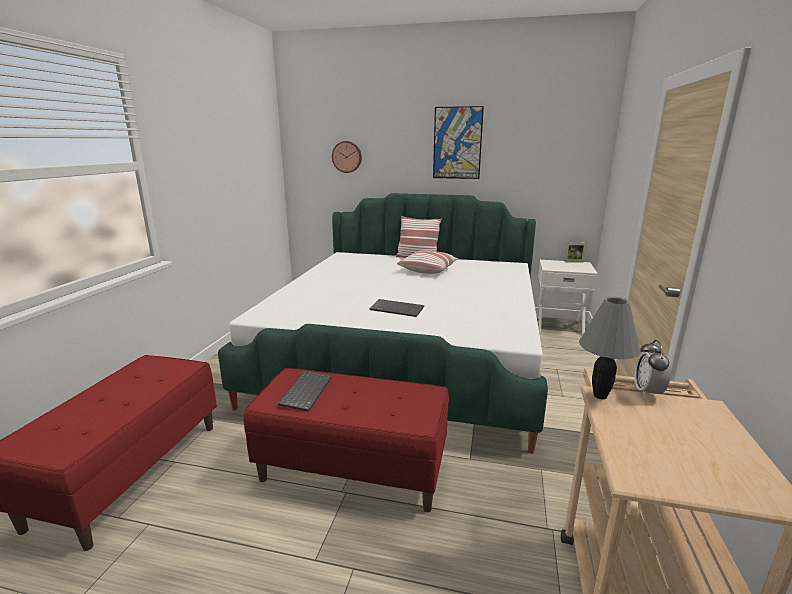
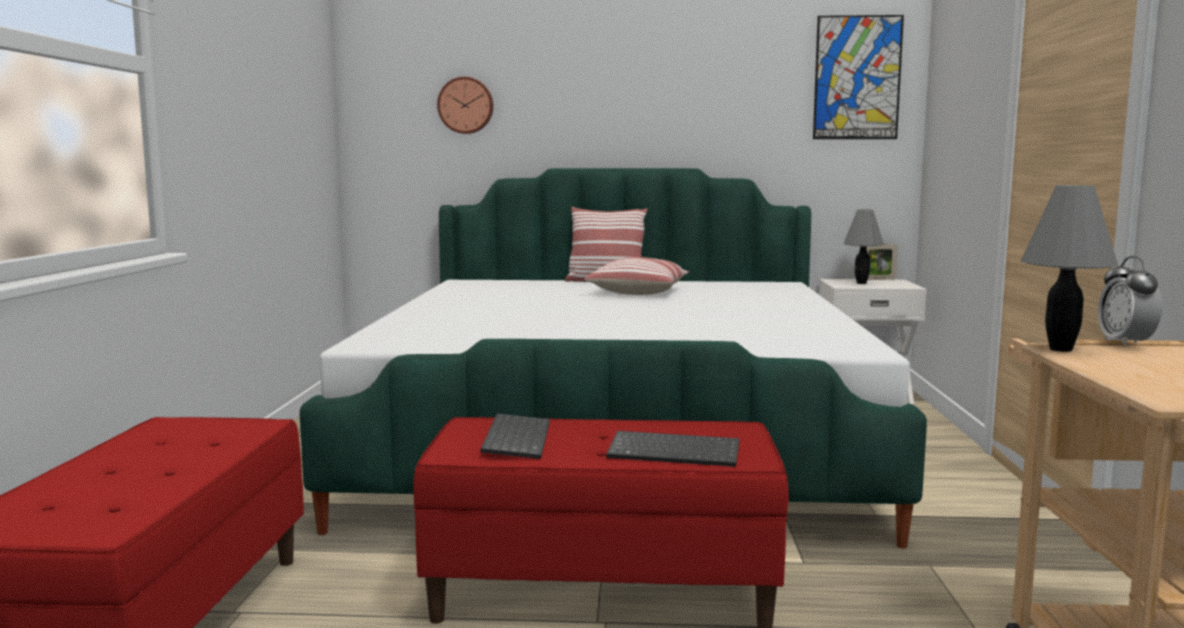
camera: 10 degrees left, 10 degrees down
(398, 309) = (625, 329): keyboard -> keyboard (676, 452)
(457, 143) = (667, 79): picture -> picture (857, 78)
(561, 265) = (862, 283): none -> grey table lamp

